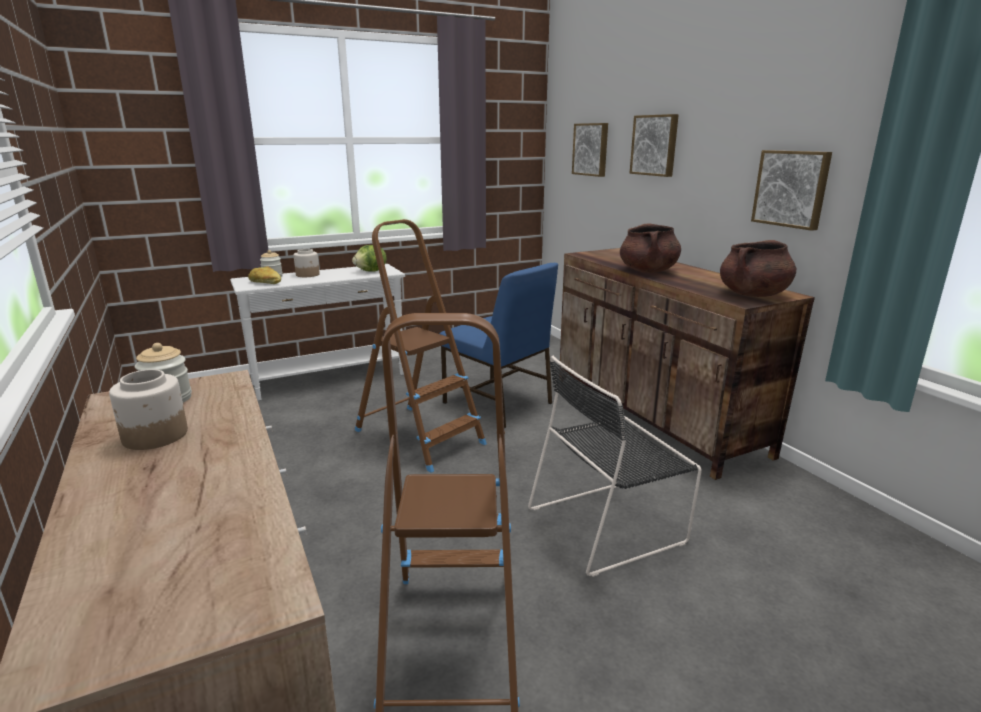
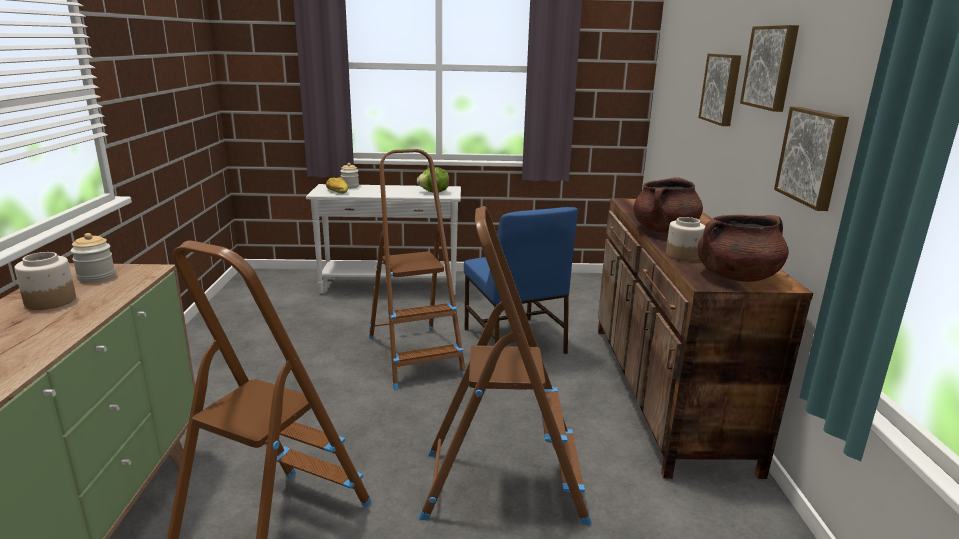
camera: 25 degrees right, 0 degrees up
(308, 275) = (379, 188): jar -> jar (683, 255)
(591, 149) = (681, 87): picture -> picture (771, 67)
(609, 524) = (506, 486): black chair -> brown step ladder

